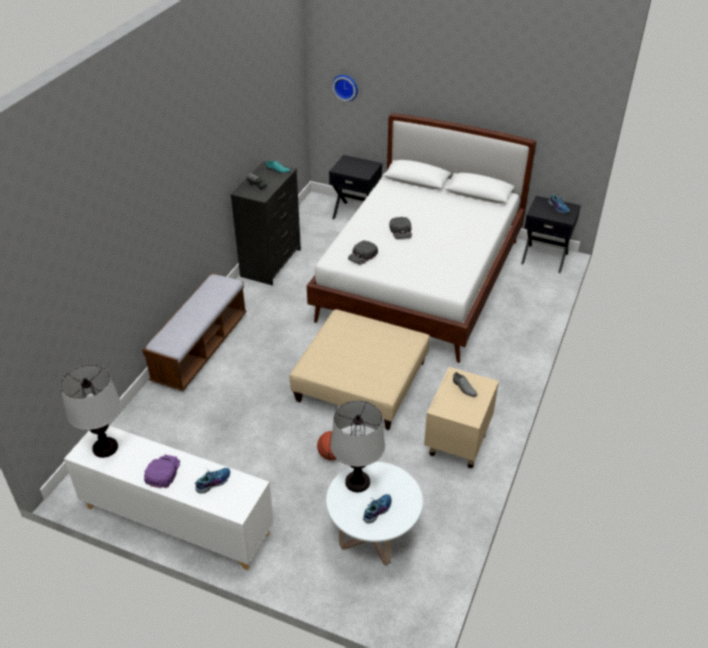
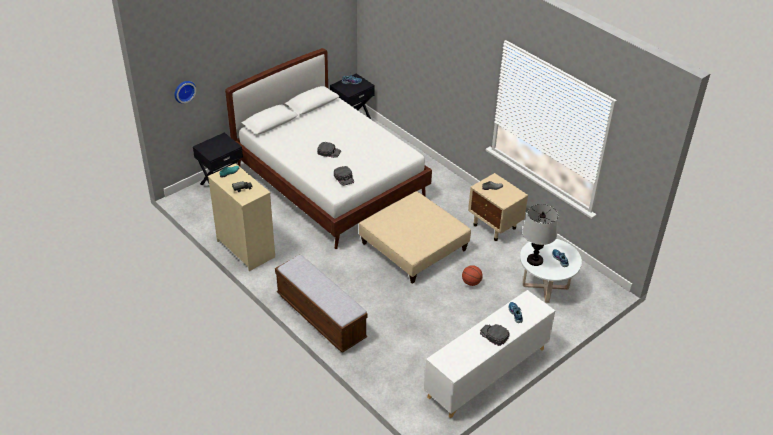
camera: 65 degrees left, 0 degrees up
(105, 448) = (456, 359): table lamp -> none
(163, 472) = (494, 335): purple cap -> black cap
(271, 263) = (246, 249): black dresser -> beige dresser

